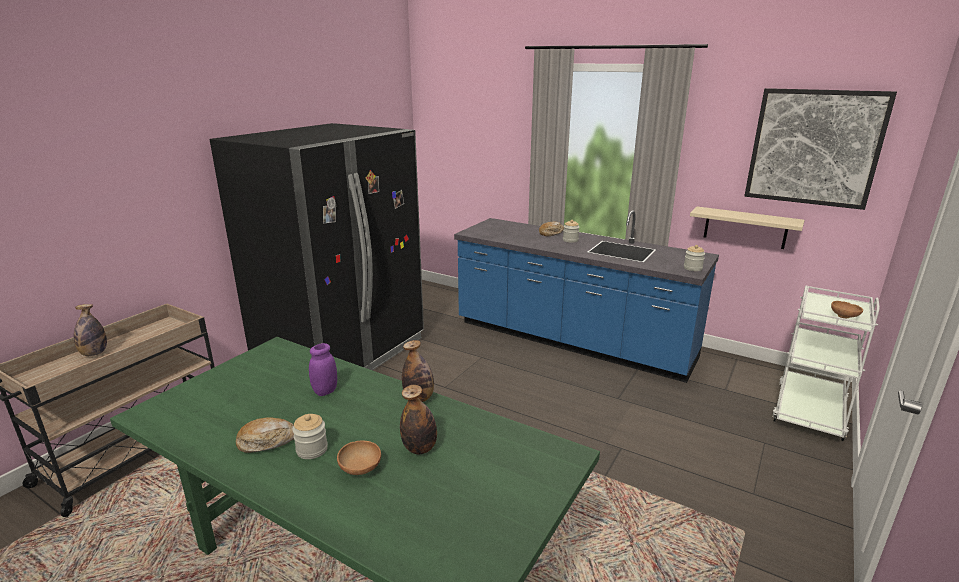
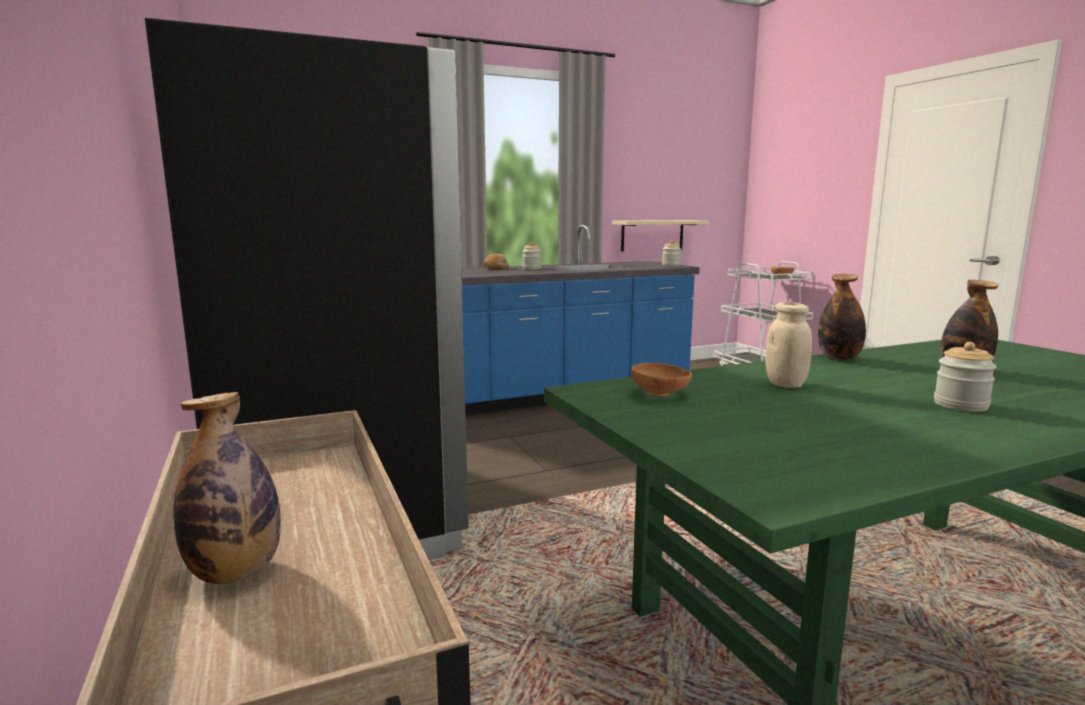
camera: 55 degrees left, 10 degrees down
(267, 441) = (930, 421): bread -> none
(325, 391) = (785, 384): purple jar -> beige jar
(360, 470) = (1014, 393): brown bowl -> brown bowl (661, 395)
(814, 147) = (691, 155): picture -> none

